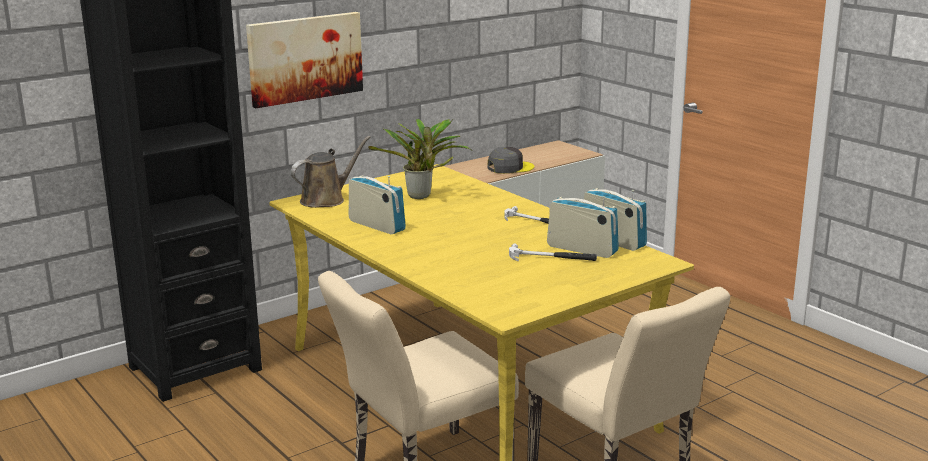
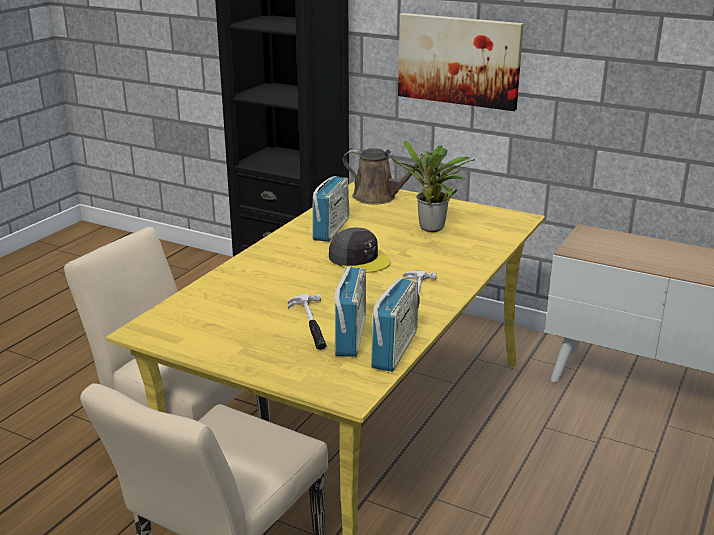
camera: 65 degrees right, 5 degrees up
(510, 168) = (651, 260): grey cap -> grey cap (359, 259)

